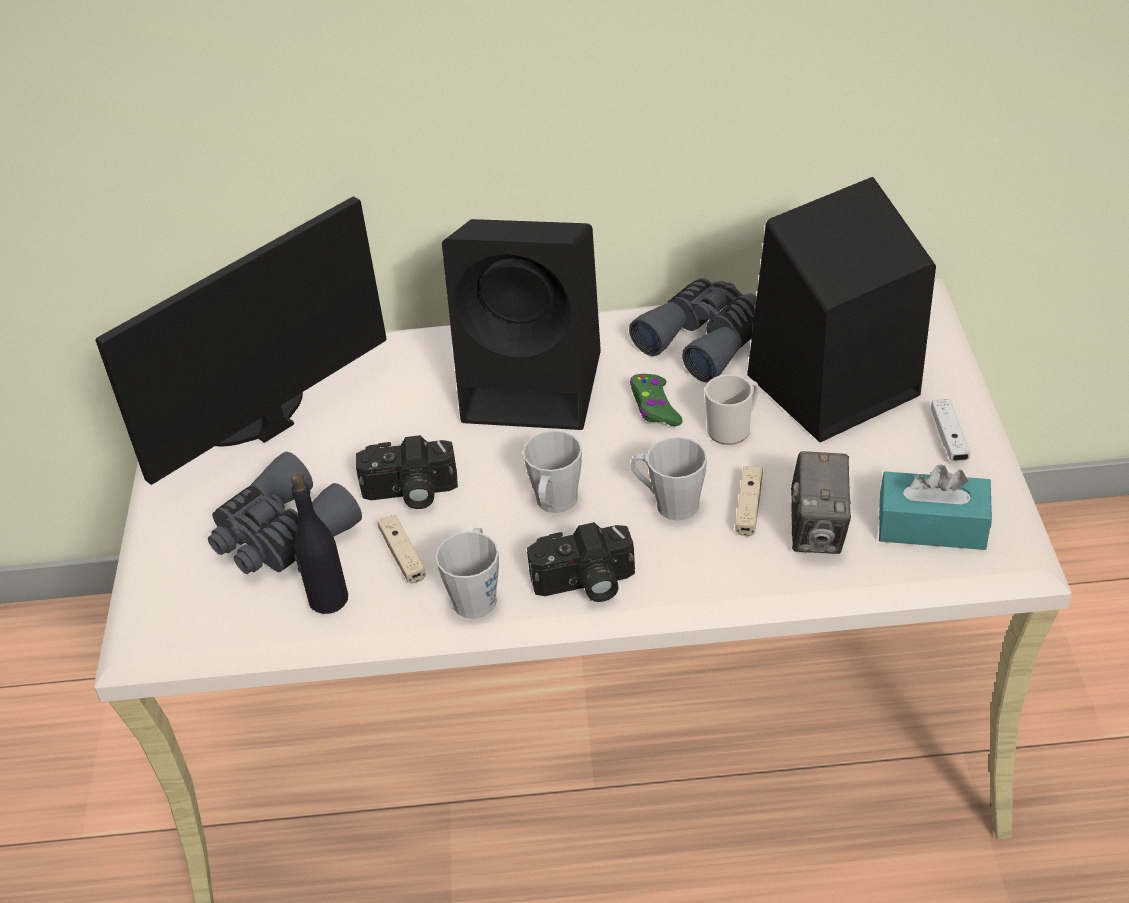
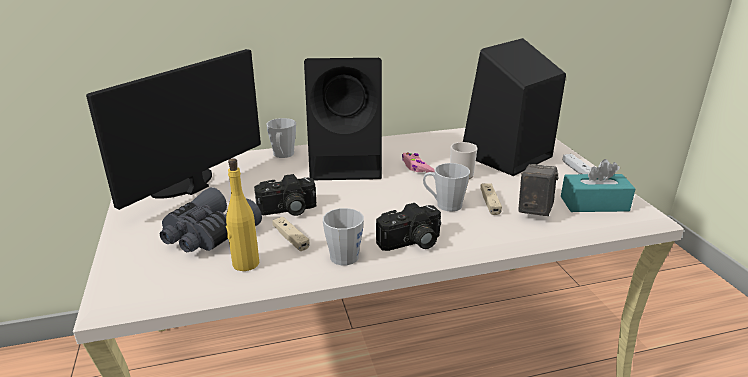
camera: 15 degrees left, 15 degrees down
(328, 599) = (245, 263): black bottle -> yellow bottle
(554, 504) = (377, 209): grey mug -> grey mug (283, 155)
(654, 407) = (417, 168): green game controller -> pink game controller
(705, 340) = (431, 144): grey binoculars -> none
(818, 531) = (534, 210): camera -> camera turned 150 degrees counterclockwise

